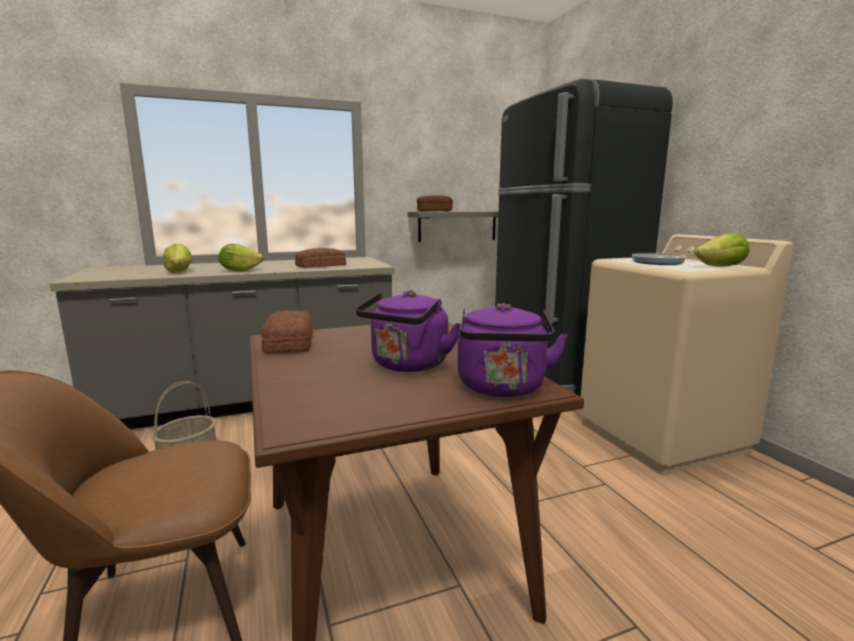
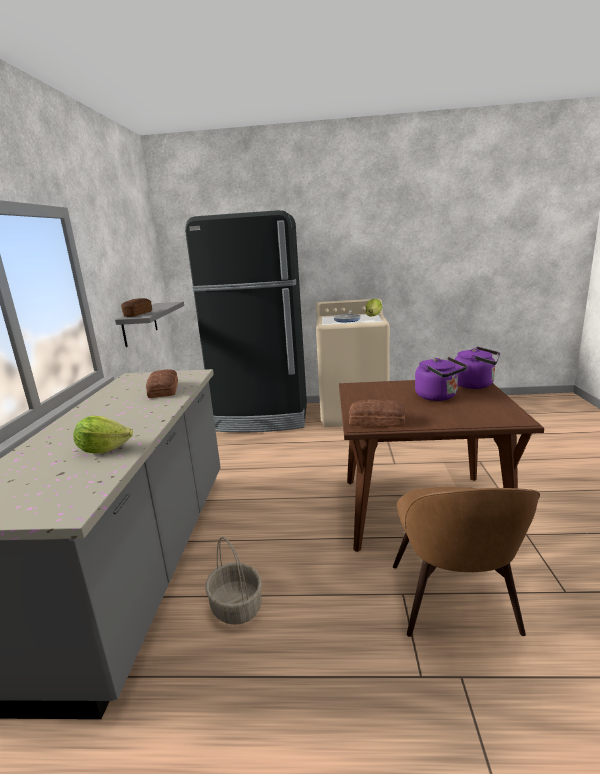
camera: 65 degrees left, 5 degrees up
(240, 270) = (146, 420): lettuce -> none

